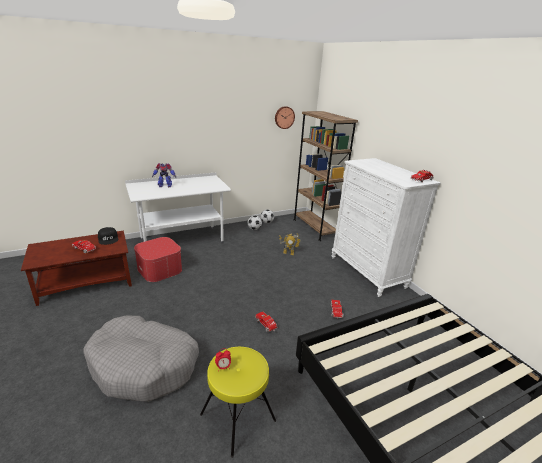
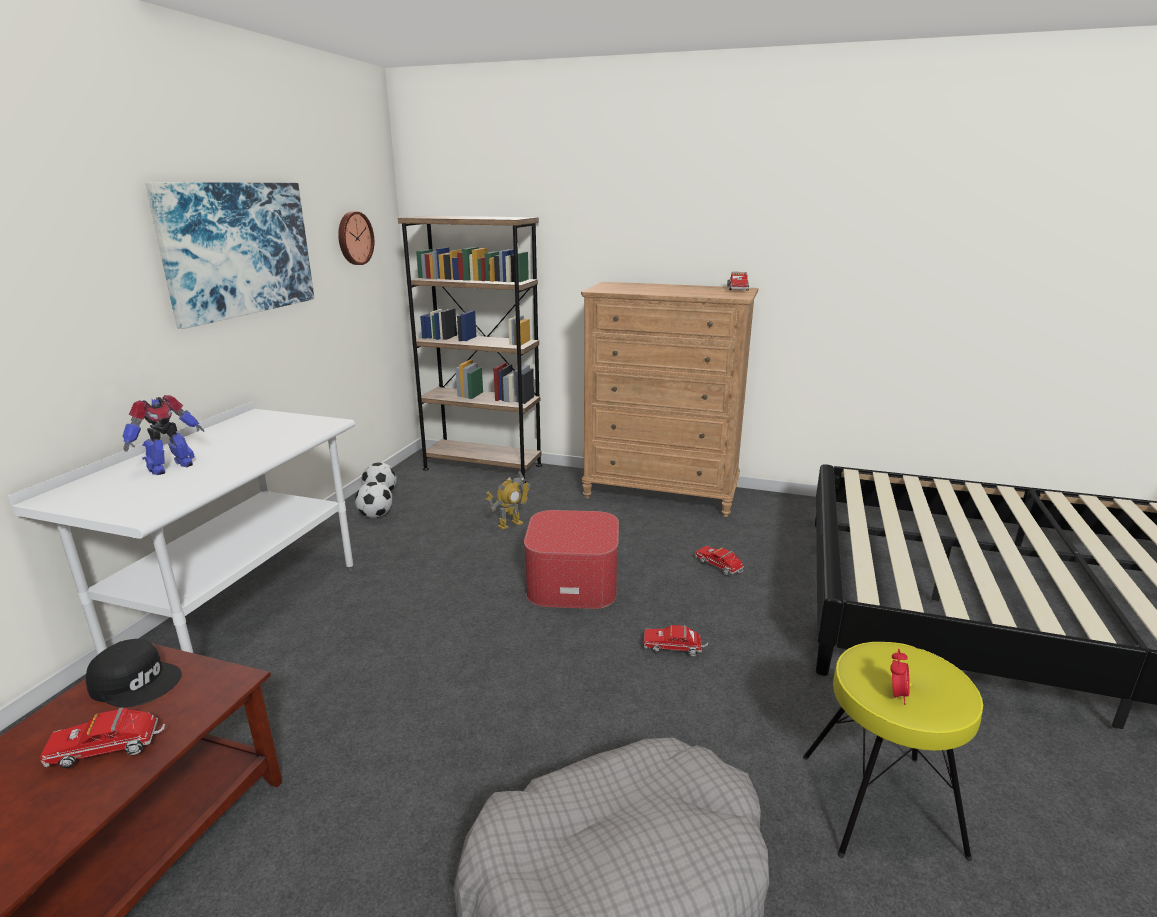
camera: 45 degrees left, 5 degrees down
(160, 269) = (293, 700): ottoman -> ottoman (573, 582)
(222, 118) = (238, 249): none -> picture
(367, 272) = (661, 493): white dresser -> brown dresser

